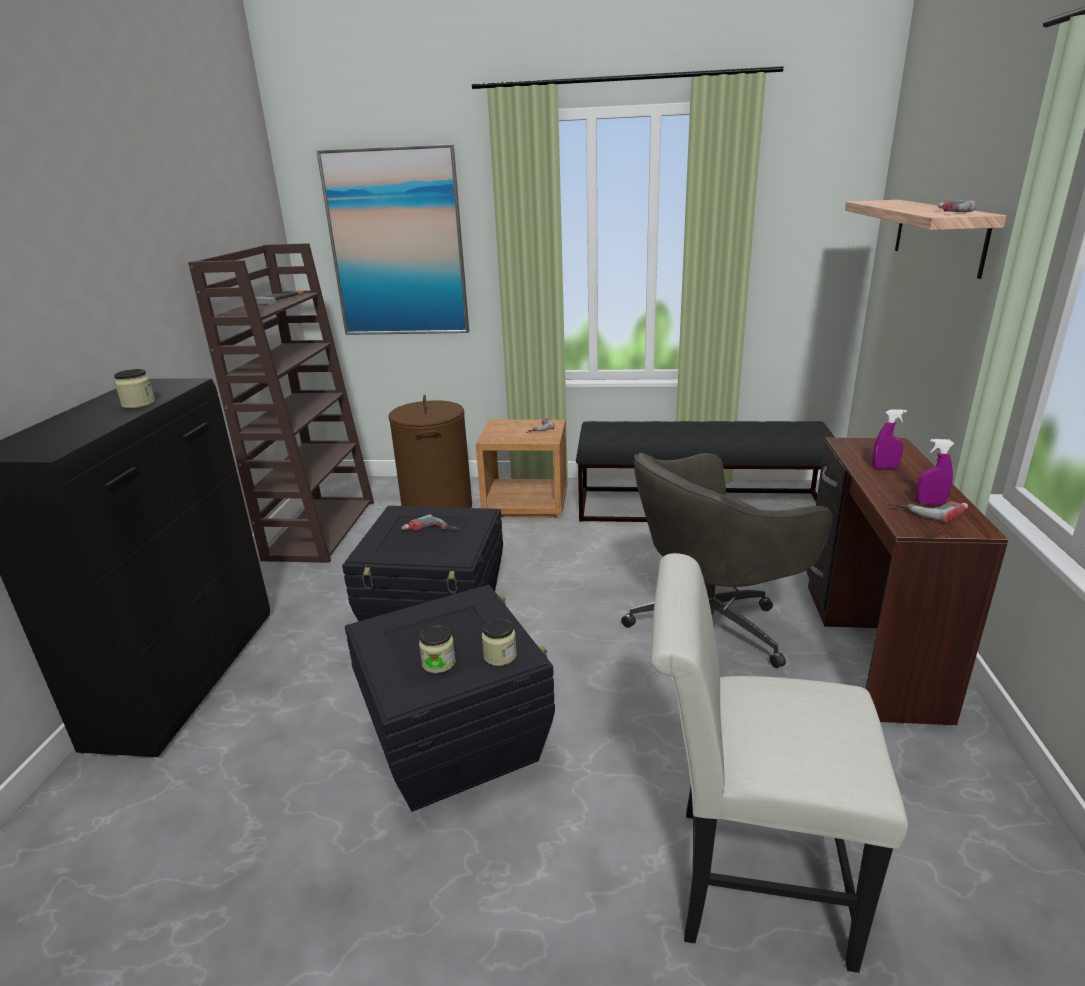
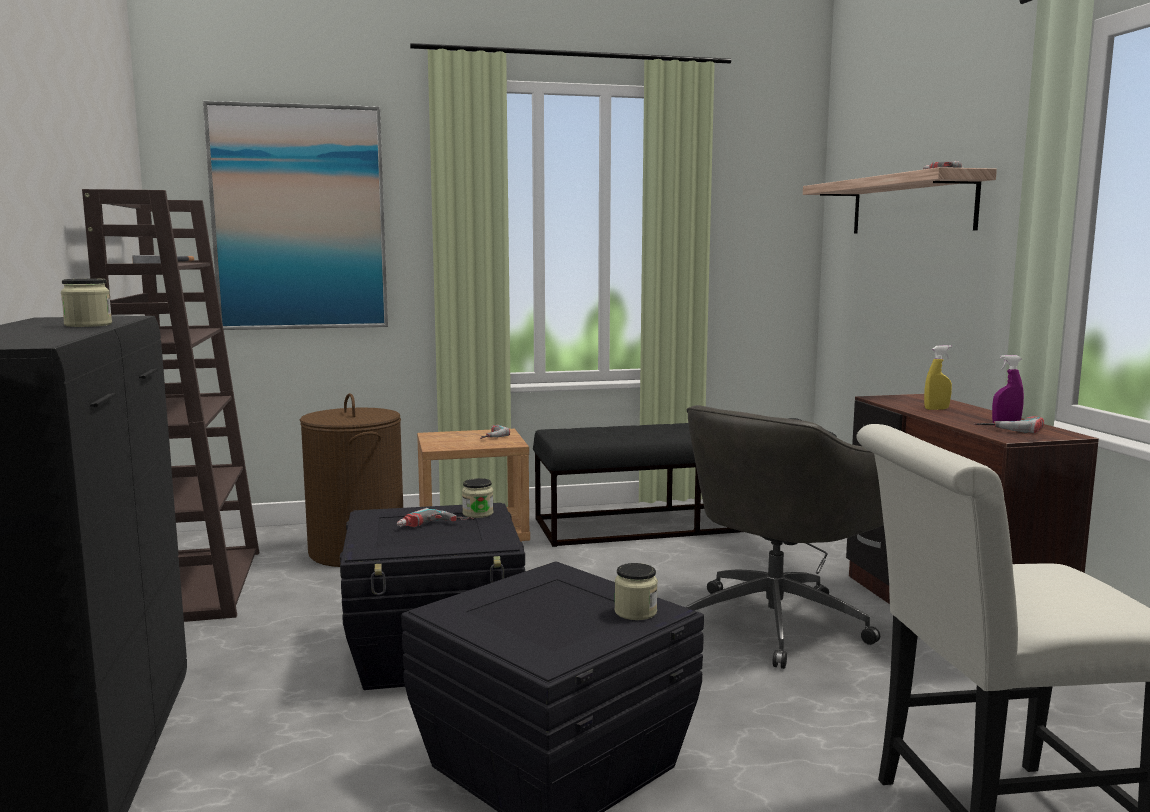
camera: 20 degrees left, 15 degrees down
(438, 663) = (566, 626): jar -> jar (478, 513)
(884, 468) = (936, 409): purple spray bottle -> yellow spray bottle

